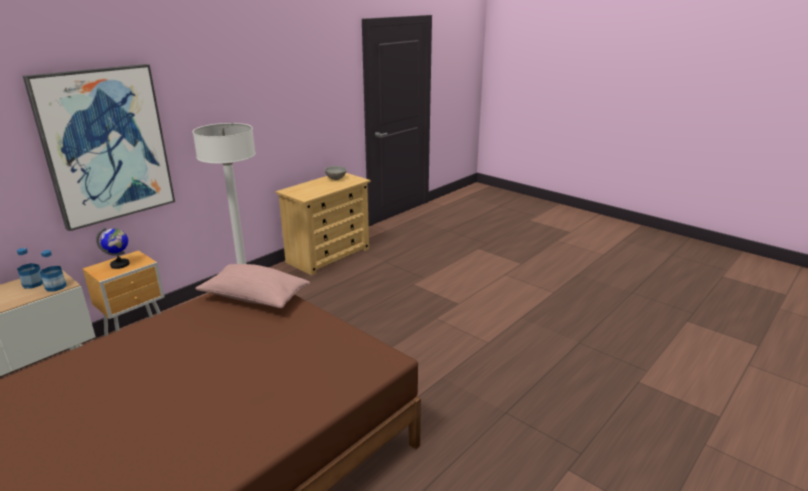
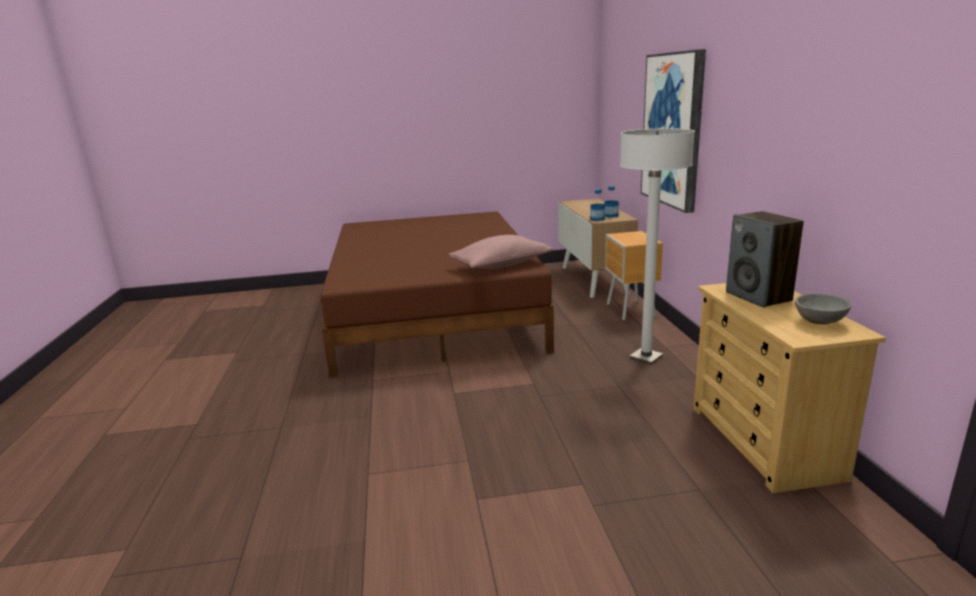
camera: 130 degrees right, 5 degrees down
(120, 264) = (633, 238): globe -> none
(311, 189) = (759, 297): none -> speaker

